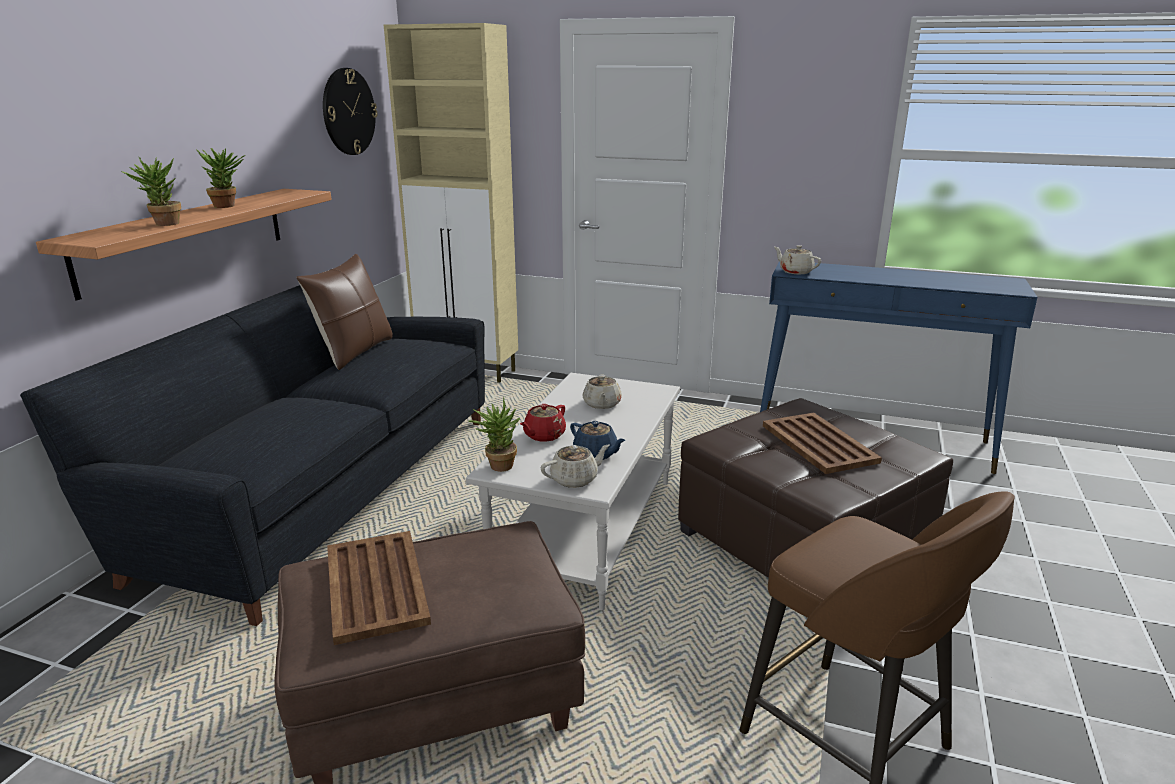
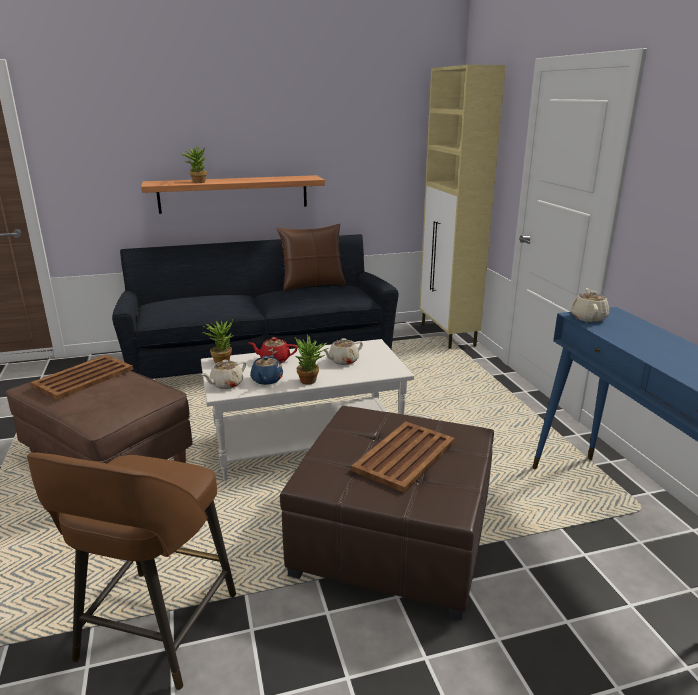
camera: 55 degrees right, 0 degrees up
(229, 206) = (254, 179): potted plant -> potted plant (311, 381)
(348, 112) = (391, 130): wall clock -> none
(575, 479) = (226, 384): beige teapot -> beige teapot turned 105 degrees clockwise

